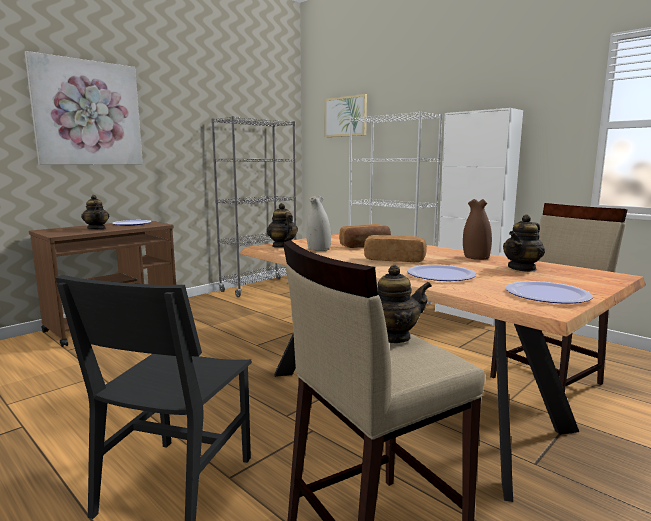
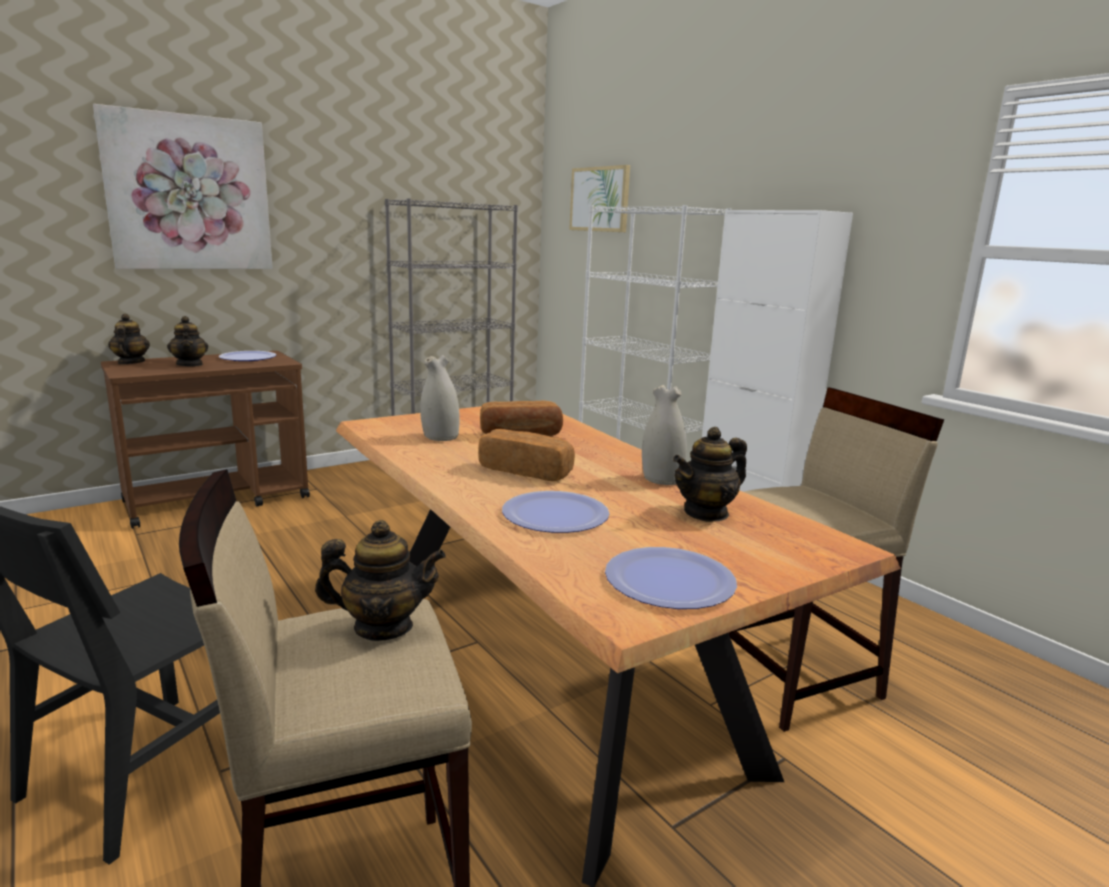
camera: 10 degrees right, 5 degrees up
(282, 246) = (398, 424): teapot -> teapot (131, 362)
(475, 257) = (661, 479): brown vase -> white vase

